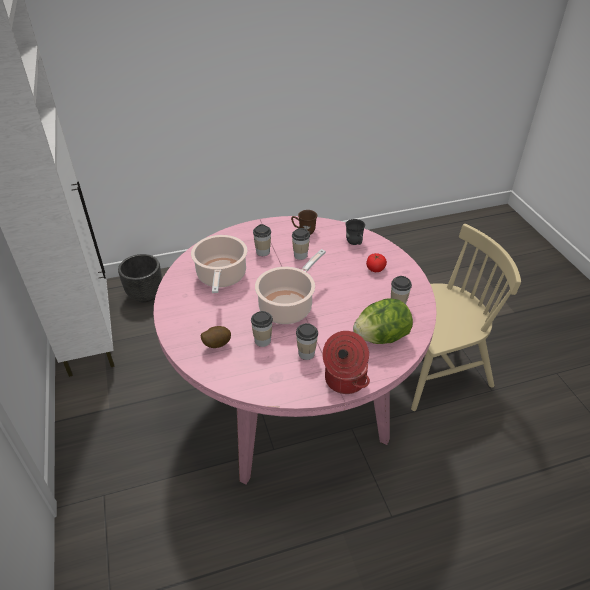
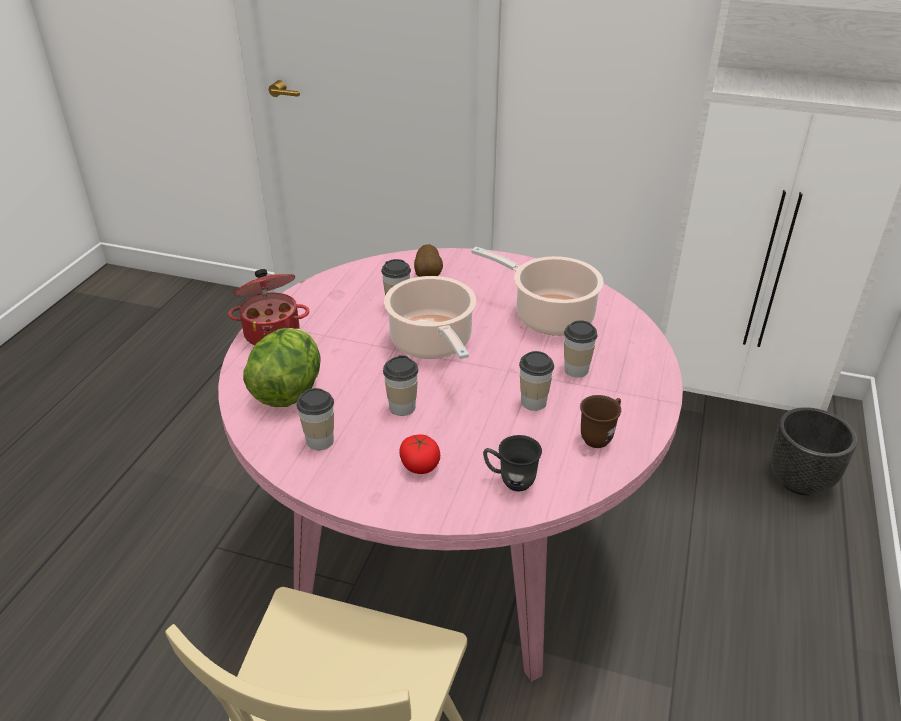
camera: 125 degrees right, 5 degrees down
(306, 353) = (341, 325): cup -> cup (402, 407)

